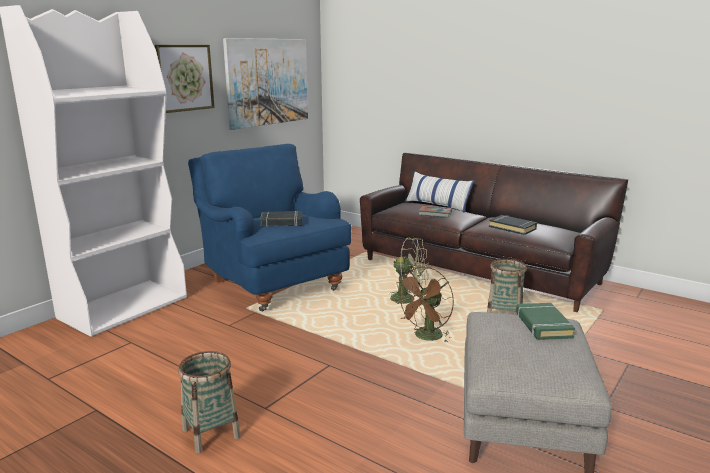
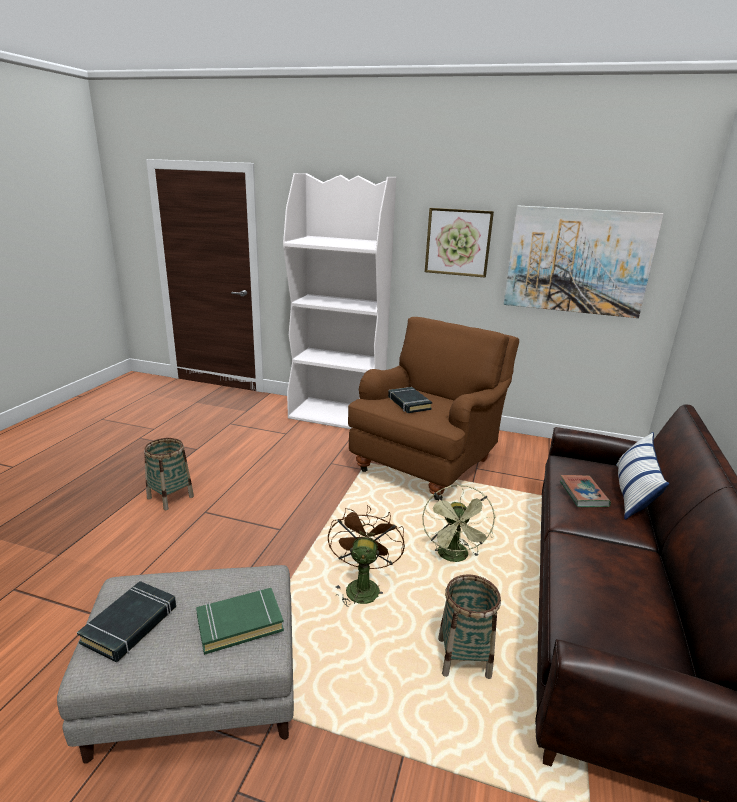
camera: 70 degrees right, 5 degrees up
(272, 283) = (427, 463): blue armchair -> brown armchair
(426, 338) = (362, 586): brown fan -> brown fan turned 75 degrees clockwise
(512, 228) = (592, 573): black book -> black book (130, 625)

